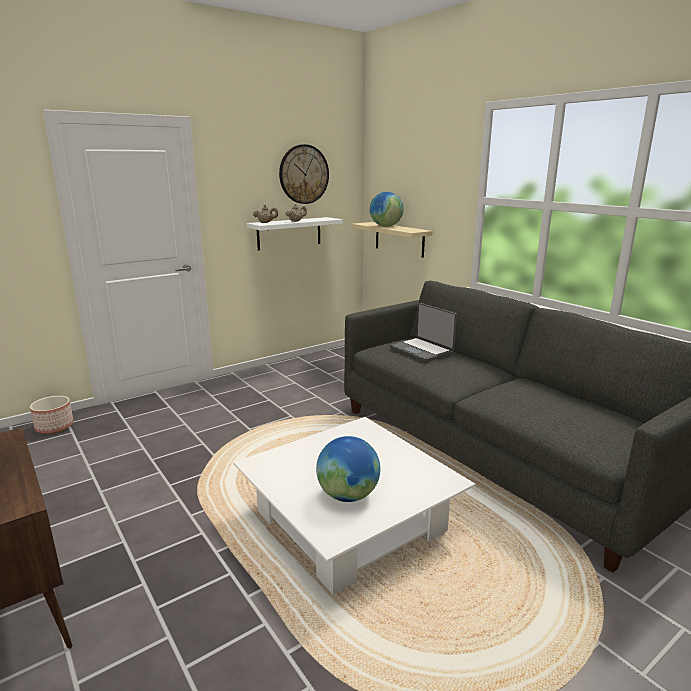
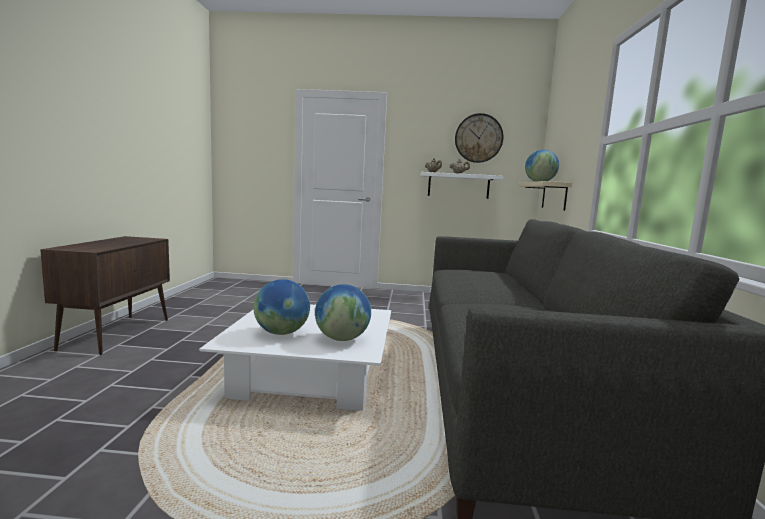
camera: 40 degrees right, 10 degrees down
(55, 426) = (259, 284): planter -> none
(404, 473) = (342, 339): none -> globe
(422, 350) = (483, 274): laptop -> none

